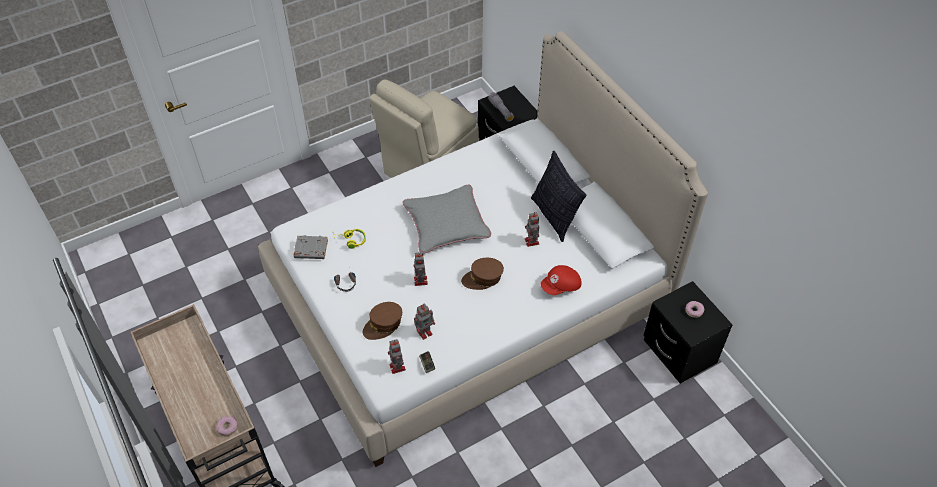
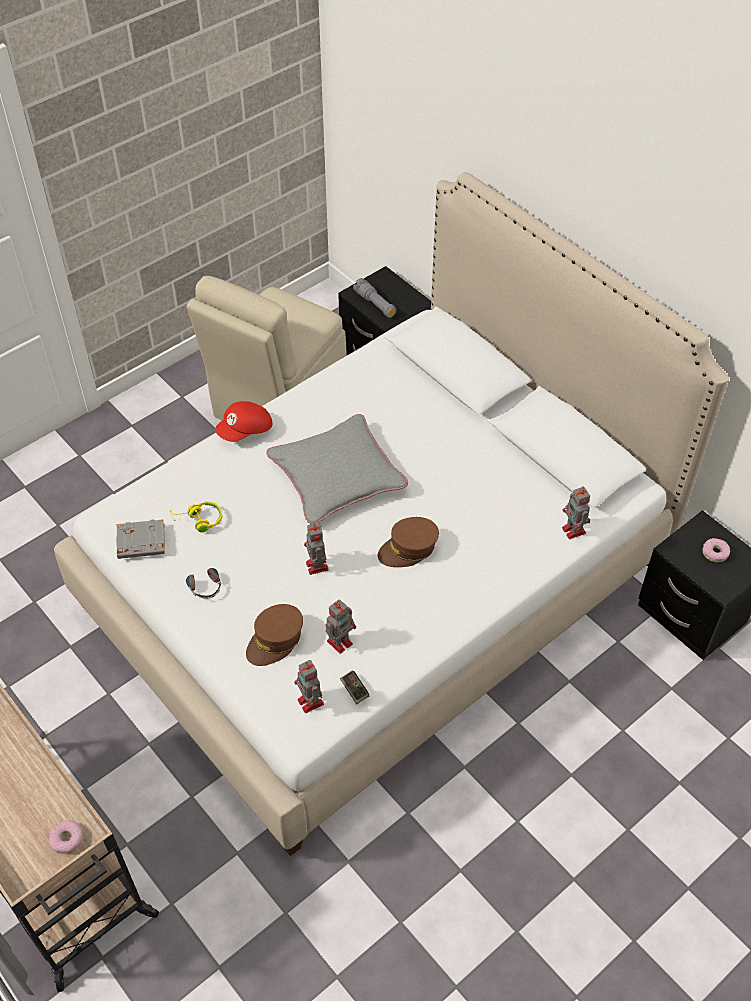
camera: 10 degrees left, 0 degrees up
(532, 242) = (468, 485): toy robot -> toy robot (574, 531)
(554, 216) = (492, 444): pillow -> none
(561, 286) = (525, 544): red cap -> red cap (245, 431)

